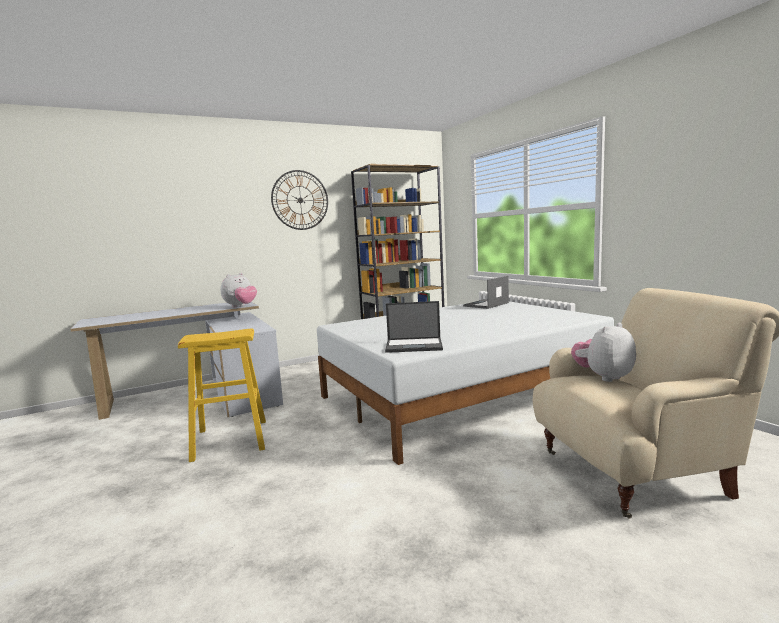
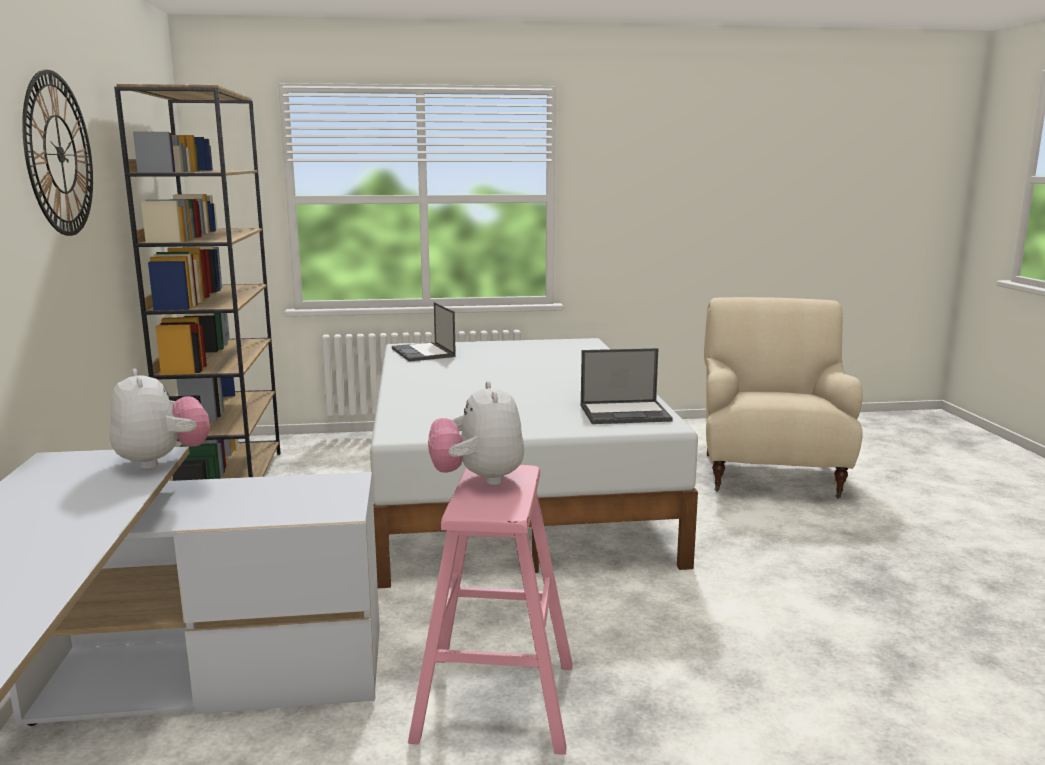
camera: 70 degrees left, 5 degrees up
(230, 439) = (496, 701): yellow stool -> pink stool
(414, 345) = (626, 413): laptop -> laptop turned 60 degrees clockwise
(603, 377) = (751, 392): plush toy -> plush toy (478, 479)

